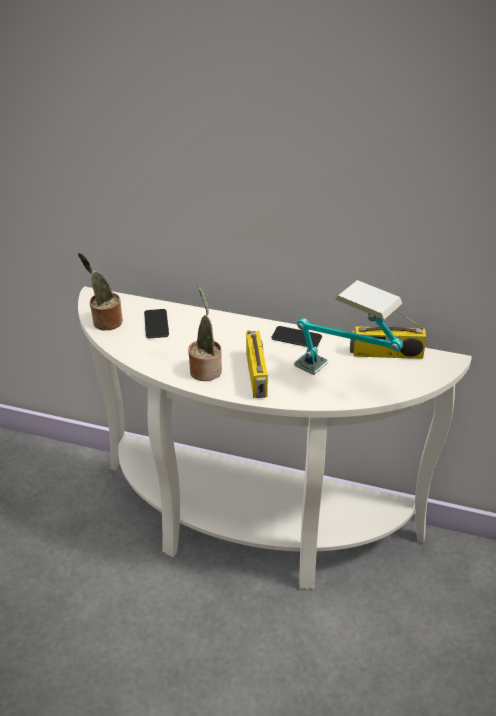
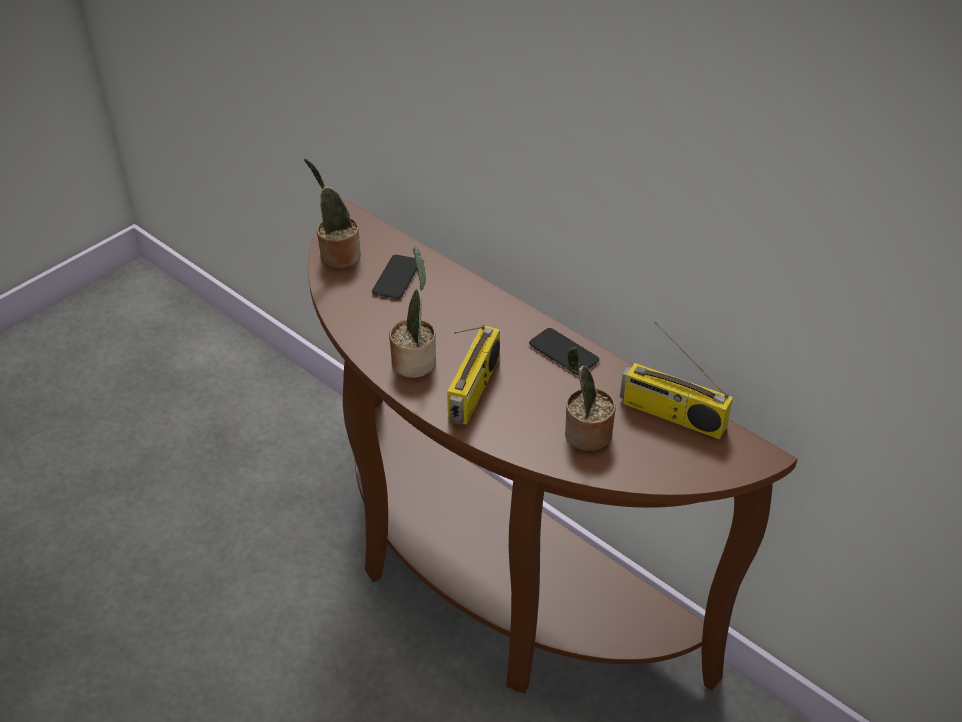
camera: 25 degrees right, 5 degrees up
(250, 529) = (489, 582): white console table -> brown console table
(344, 380) = (585, 435): table lamp -> potted plant

